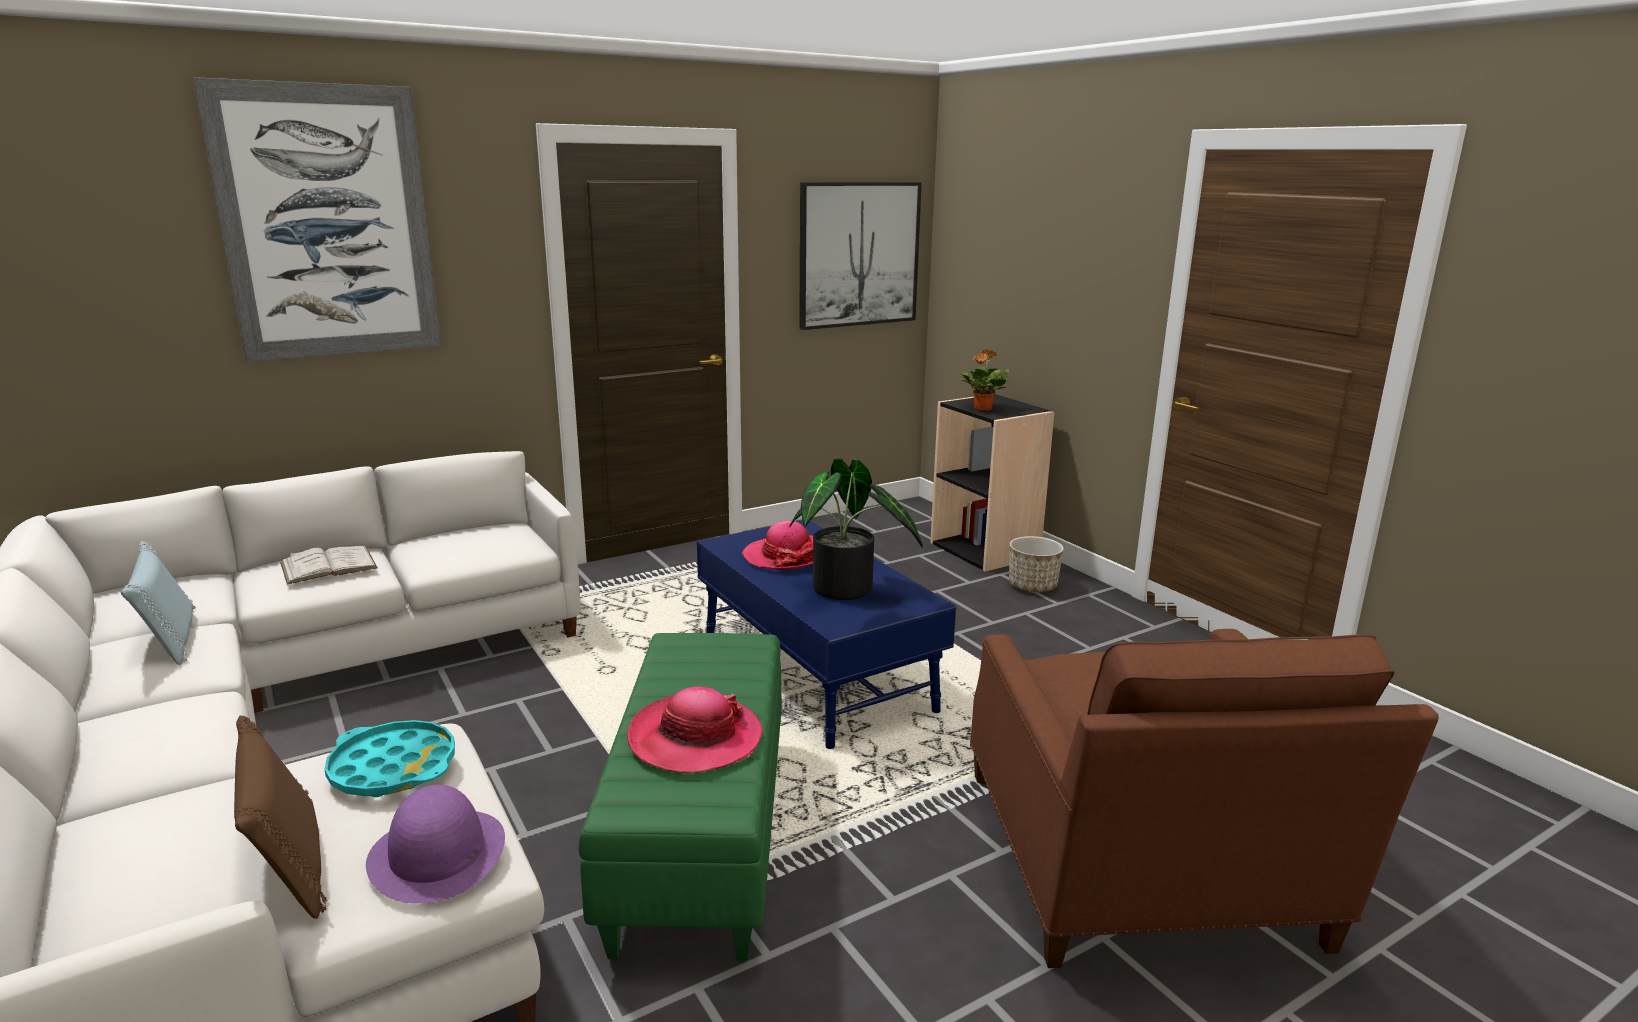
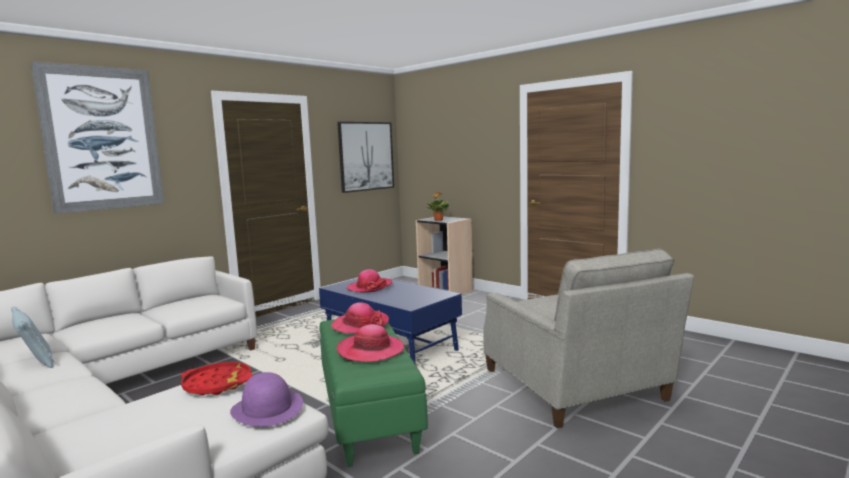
camera: 15 degrees left, 10 degrees down
(288, 862) = (185, 425): brown pillow -> none
(328, 565) = (115, 320): white book -> none
(393, 768) = (217, 384): turquoise tray -> red tray
(715, 660) = (360, 325): none -> hat
(847, 591) = (407, 295): potted plant -> none
(1032, 586) = (475, 301): planter -> none
(1138, 863) = (575, 386): brown armchair -> grey armchair

